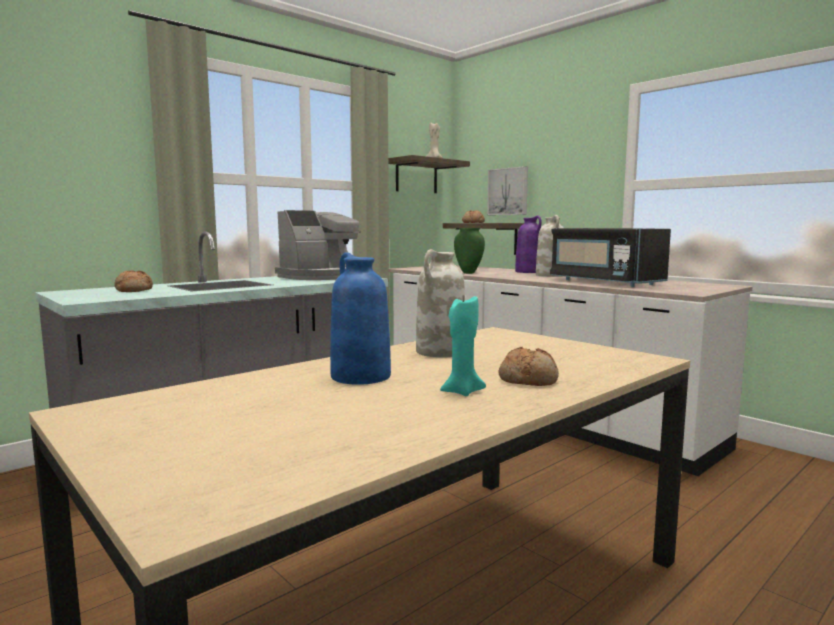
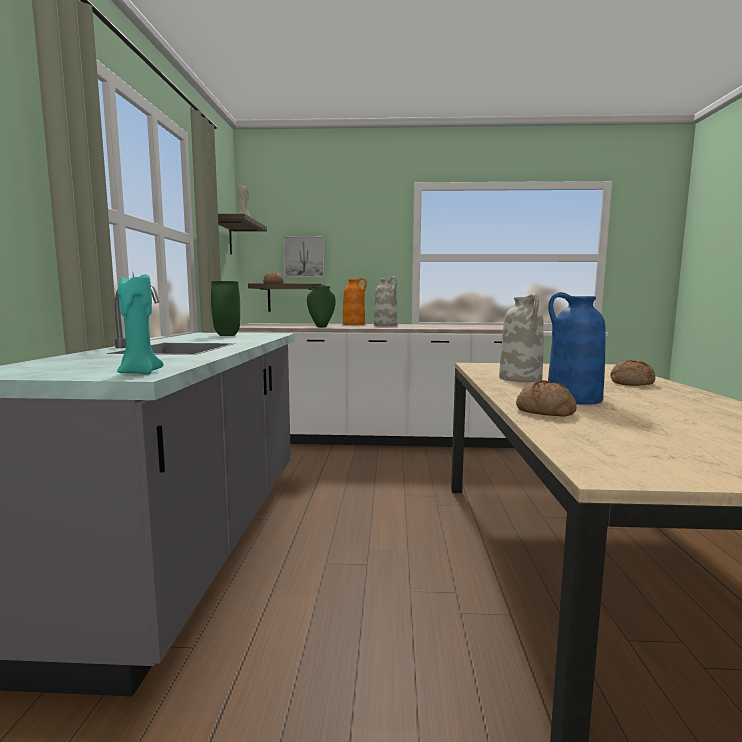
camera: 45 degrees left, 0 degrees up
(133, 290) = (108, 360): bread -> bread (544, 411)
(322, 277) = (226, 335): coffee machine -> green vase
(461, 391) = (648, 394): turquoise candle -> turquoise candle (139, 373)
(529, 272) = (354, 324): purple vase -> orange vase
(603, 282) = (444, 327): black microwave -> none

